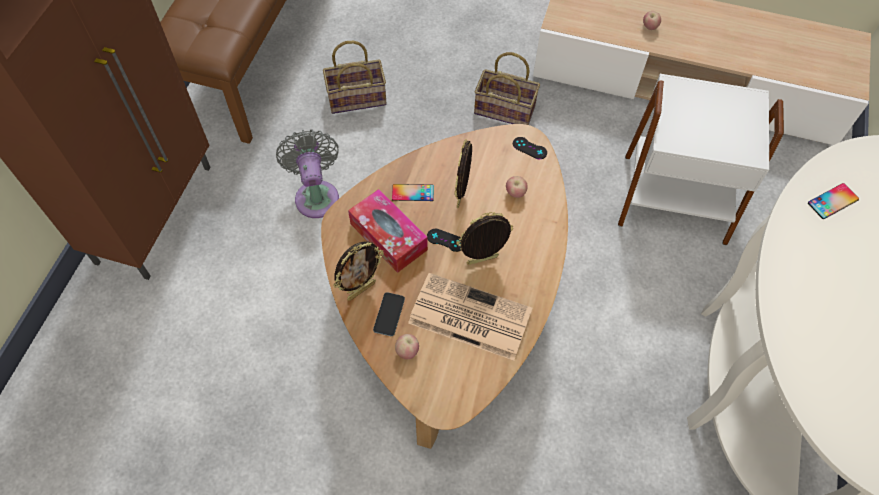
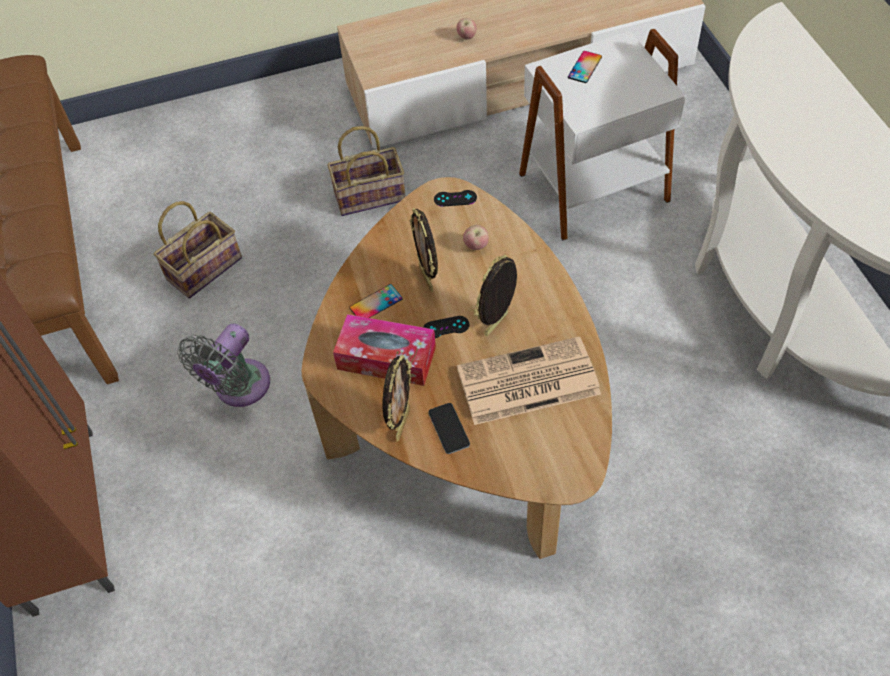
camera: 30 degrees left, 5 degrees down
(316, 195) = (238, 388): grey fan -> grey fan turned 105 degrees counterclockwise
(407, 351) = (496, 450): apple -> none
(833, 201) = (777, 79): phone -> phone (584, 67)

